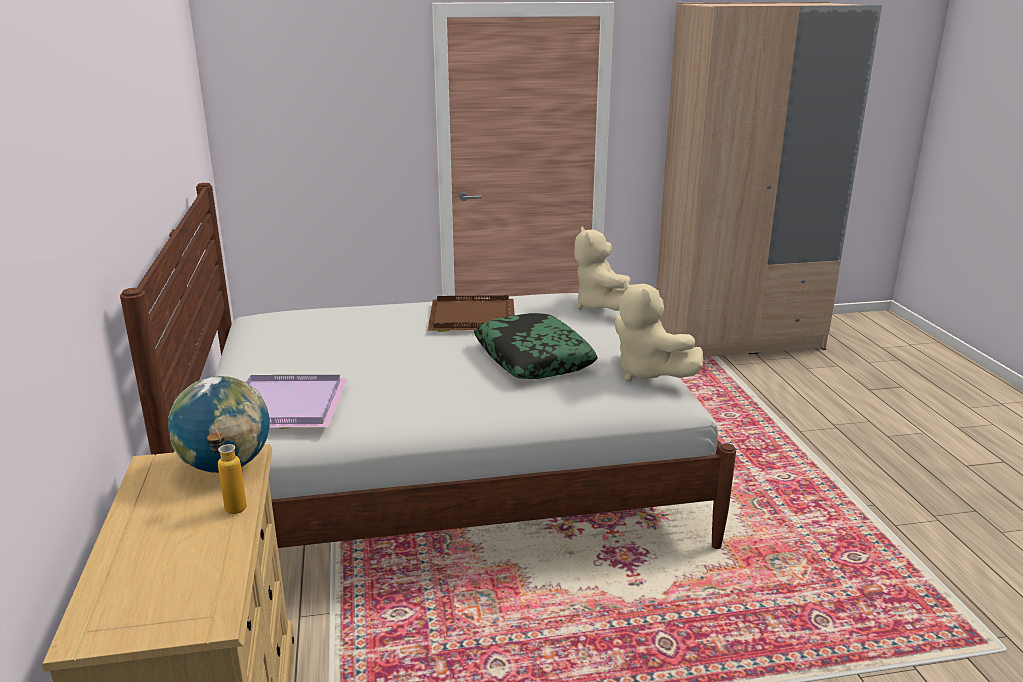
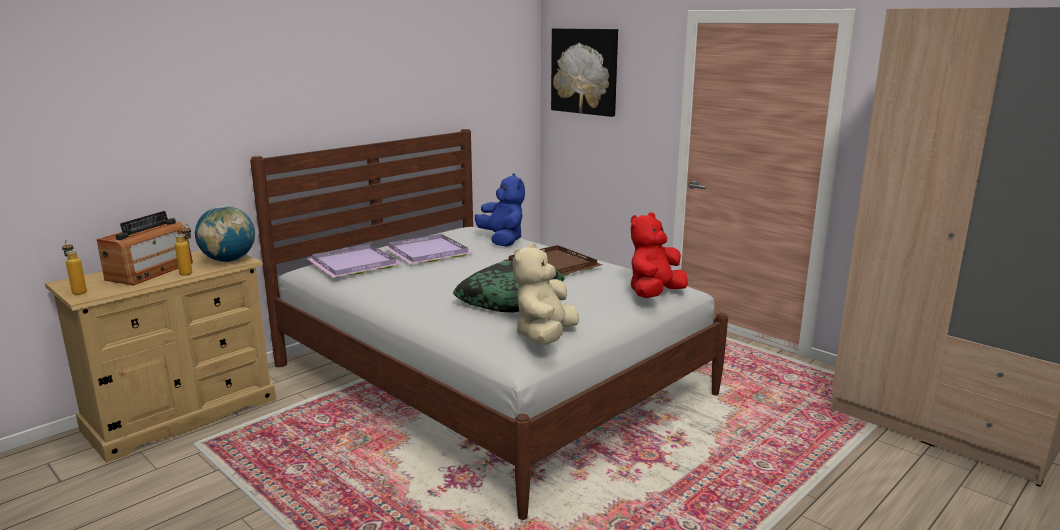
camera: 55 degrees right, 5 degrees down
(167, 538) = (150, 271): none -> radio
(168, 624) = (78, 291): none -> bottle
(285, 82) = (585, 71): none -> picture
(320, 358) = (426, 252): none -> purple tray
(347, 315) = (502, 240): none -> blue plush toy
(601, 307) = (654, 294): beige plush toy -> red plush toy

